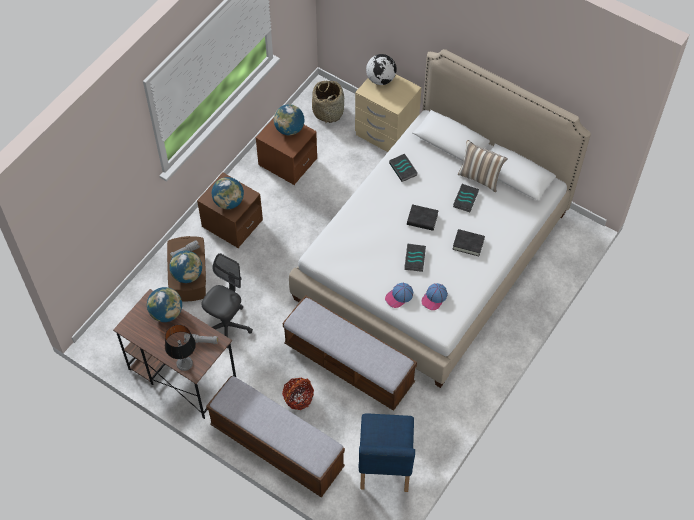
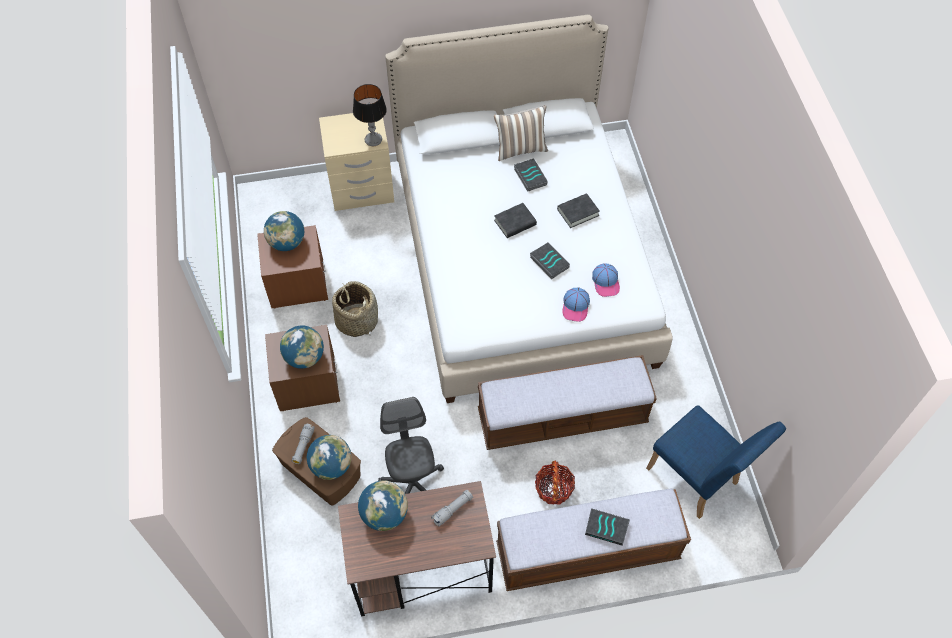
camera: 45 degrees left, 0 degrees up
(184, 363) = (462, 547): table lamp -> table lamp (373, 139)
(328, 111) = (284, 209): basket -> basket (357, 320)
(381, 79) = (335, 128): globe -> none
(403, 169) = (446, 192): book -> book (607, 527)

